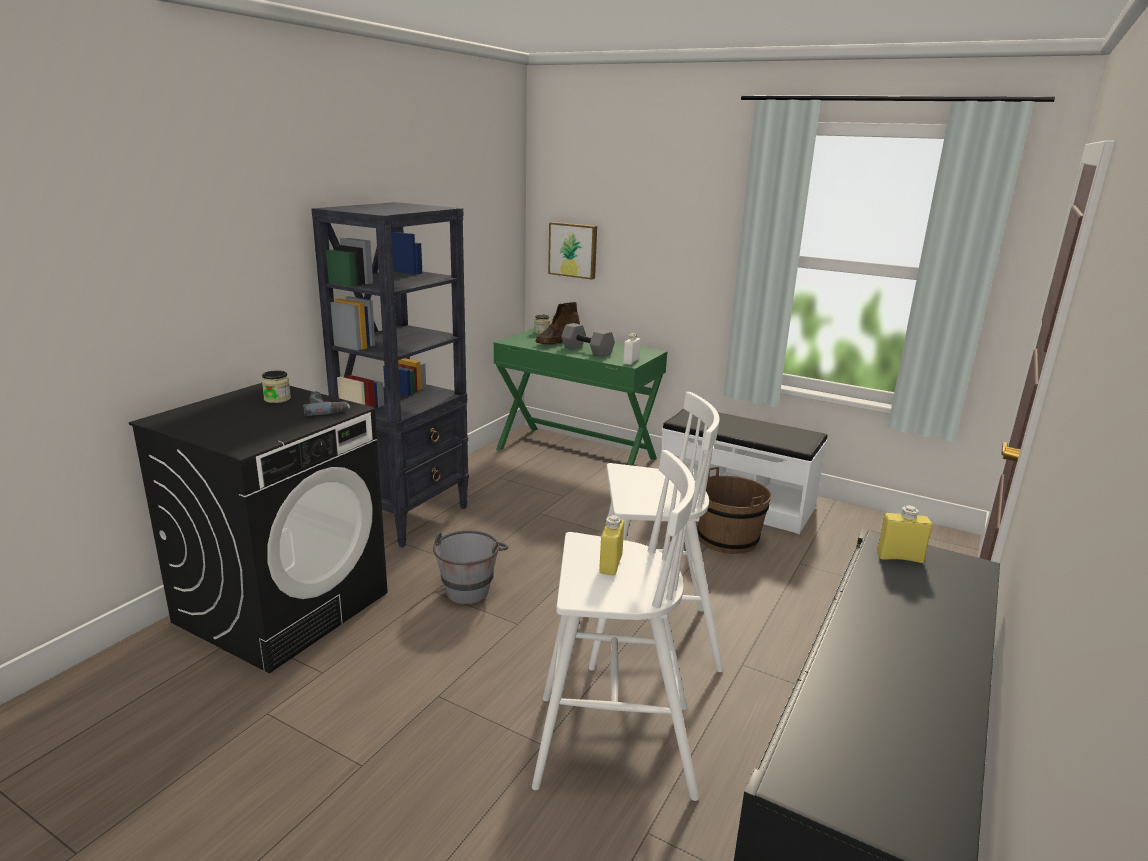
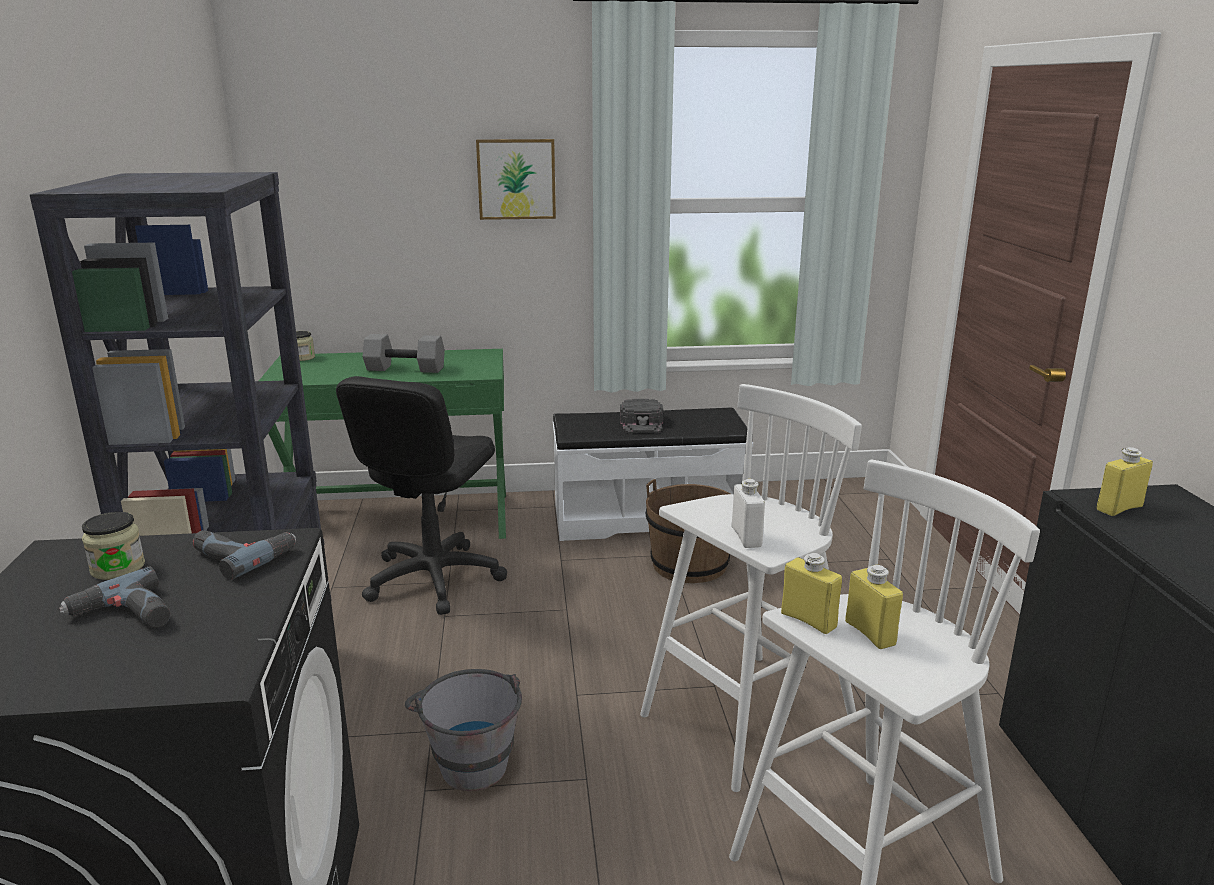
camera: 35 degrees left, 0 degrees up
(250, 417) = (123, 616): none -> power drill
(556, 491) = (433, 579): none -> black office chair
(558, 341) = (346, 365): brown boot -> none
(573, 250) = (332, 228): picture -> picture (516, 179)
(585, 544) = (808, 620): none -> yellow bottle
(631, 361) = (483, 371): white bottle -> white bottle (746, 537)
(737, 426) = (642, 423): none -> black cap

